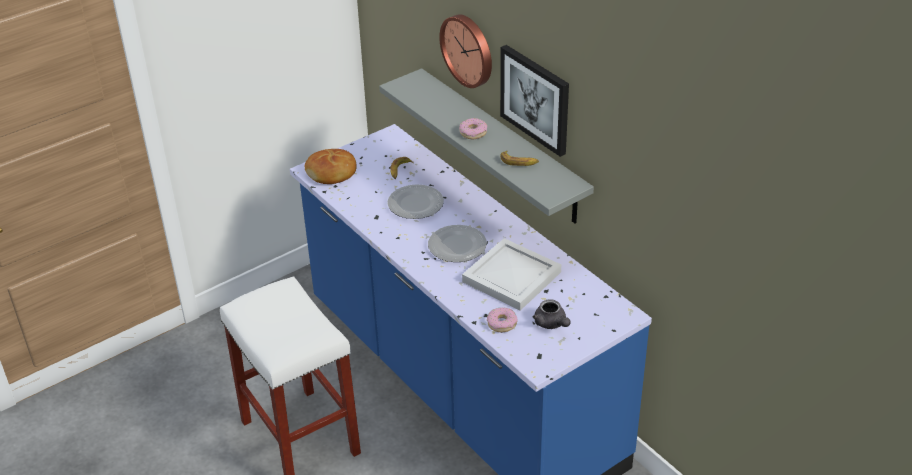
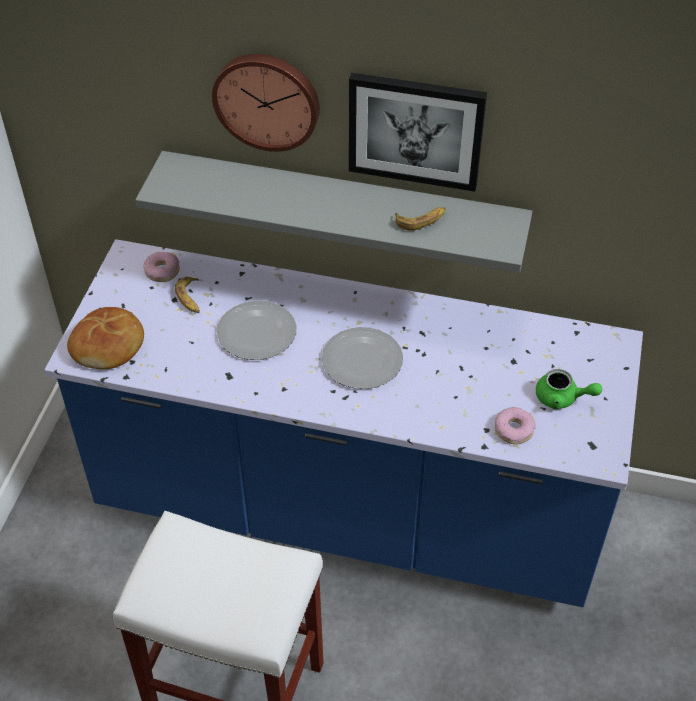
camera: 40 degrees left, 10 degrees up
(473, 132) = (326, 208): donut -> donut (162, 271)
(511, 276) = (459, 364): white tray -> none
(551, 324) = (562, 398): grey teapot -> green teapot

